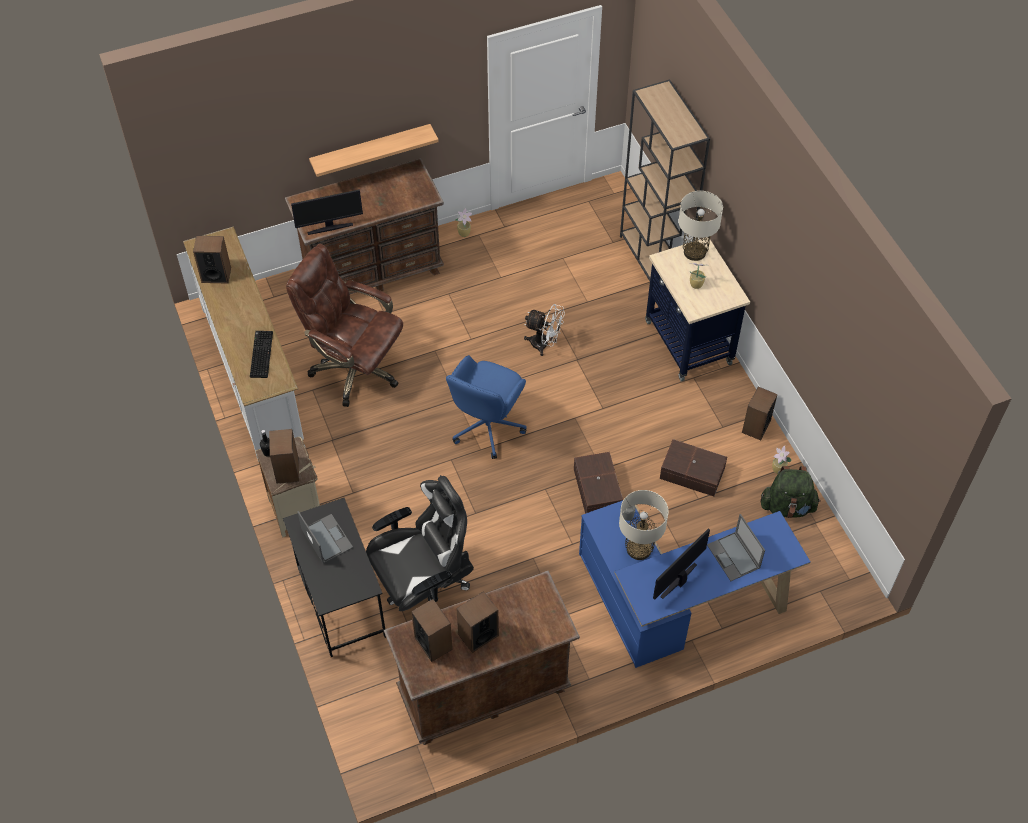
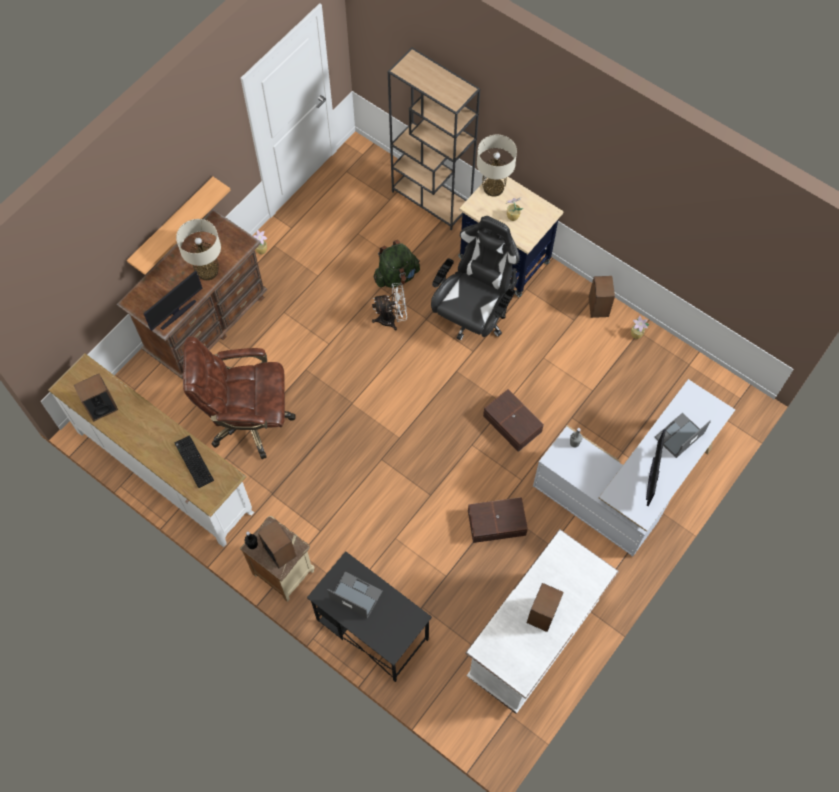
camera: 30 degrees left, 10 degrees up
(422, 587) = (429, 581): black office chair -> black office chair (473, 316)
(433, 643) = (512, 641): speaker -> none
(483, 691) = (532, 641): brown dresser -> white dresser
(487, 428) = (392, 416): blue office chair -> none
(639, 549) = (600, 466): table lamp -> table lamp (207, 271)
(677, 602) = (629, 485): blue desk -> white desk
(692, 474) = (575, 372): brown storage box -> brown storage box (497, 524)
(734, 557) = (679, 436): laptop -> laptop turned 105 degrees clockwise
(787, 507) = (661, 362): green backpack -> green backpack (396, 276)

